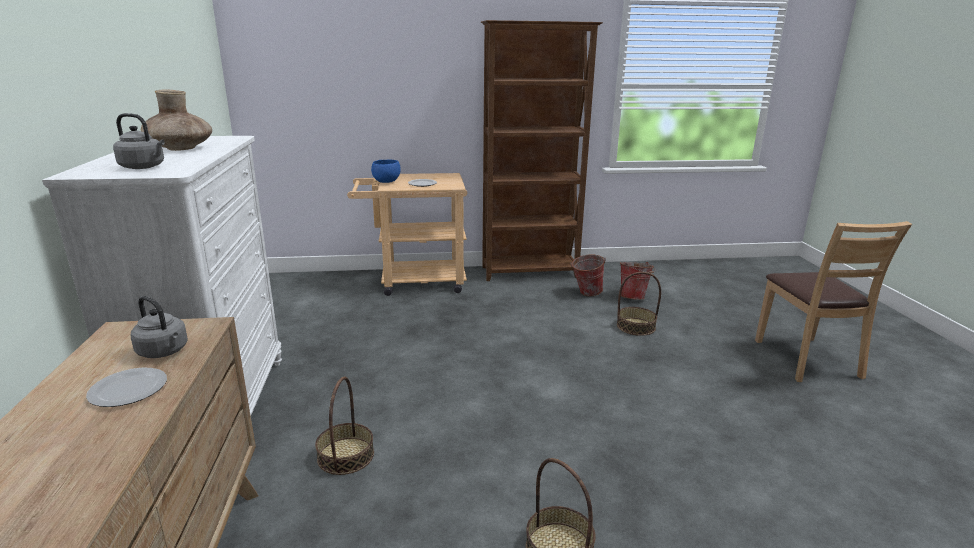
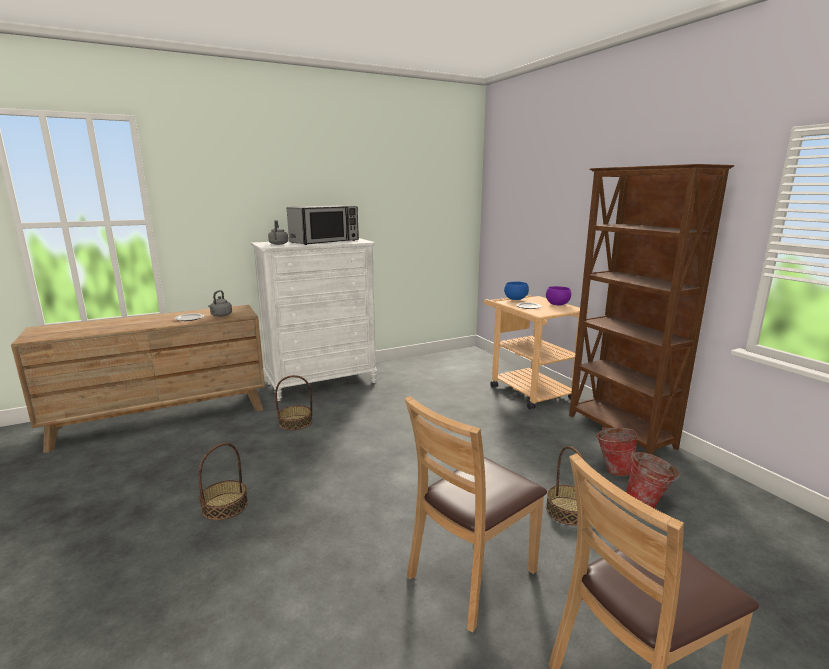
camera: 70 degrees right, 5 degrees down
(180, 148) = (325, 241): brown vase -> microwave
(427, 176) = (557, 304): none -> purple bowl
(711, 388) = (471, 575): none -> brown chair

